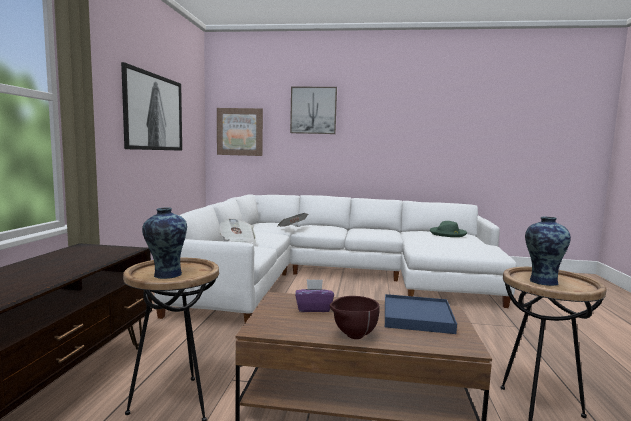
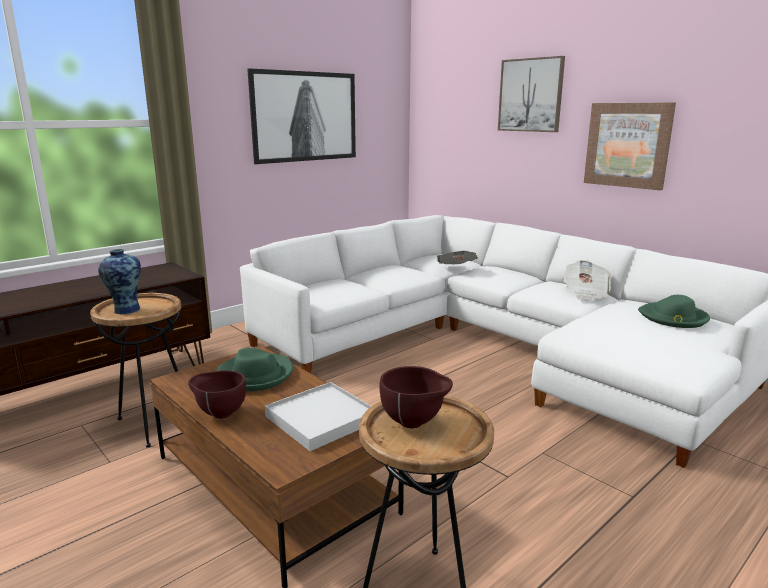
camera: 40 degrees right, 10 degrees up
(237, 242) = (350, 279): newspaper -> newspaper (585, 293)
(240, 132) = (443, 128): picture -> picture (628, 145)
(313, 308) = (255, 375): purple tissue box -> green hat
(417, 317) = (321, 419): blue tray -> white tray
(542, 281) = (415, 423): vase -> brown bowl

